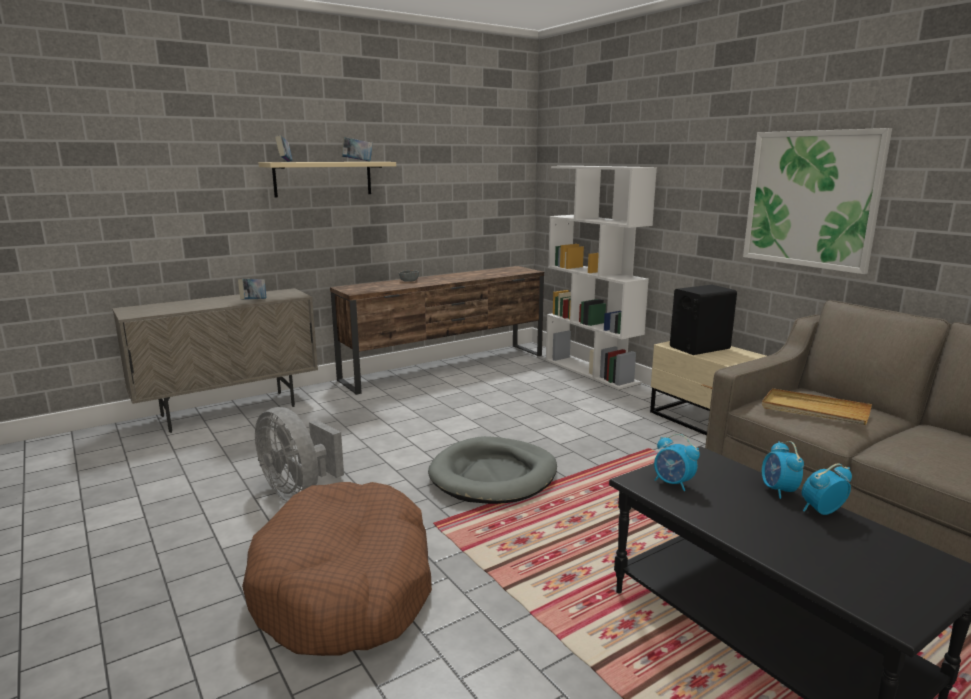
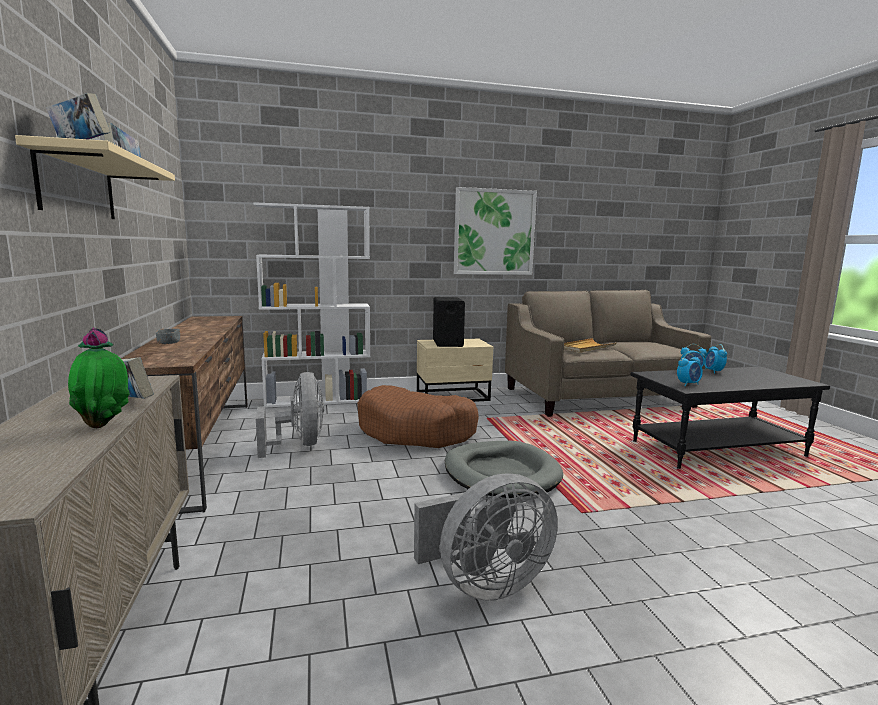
camera: 70 degrees left, 5 degrees down
(214, 306) = (104, 425): none -> potted plant
(345, 587) = (692, 571): brown dog bed -> brown dog bed (417, 431)
(479, 390) = (299, 445): none -> grey fan

